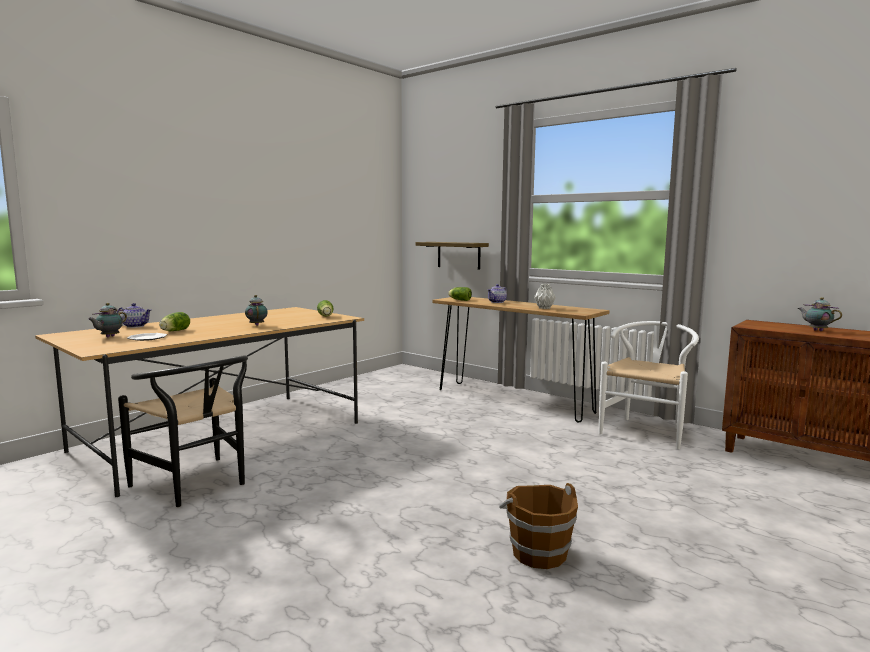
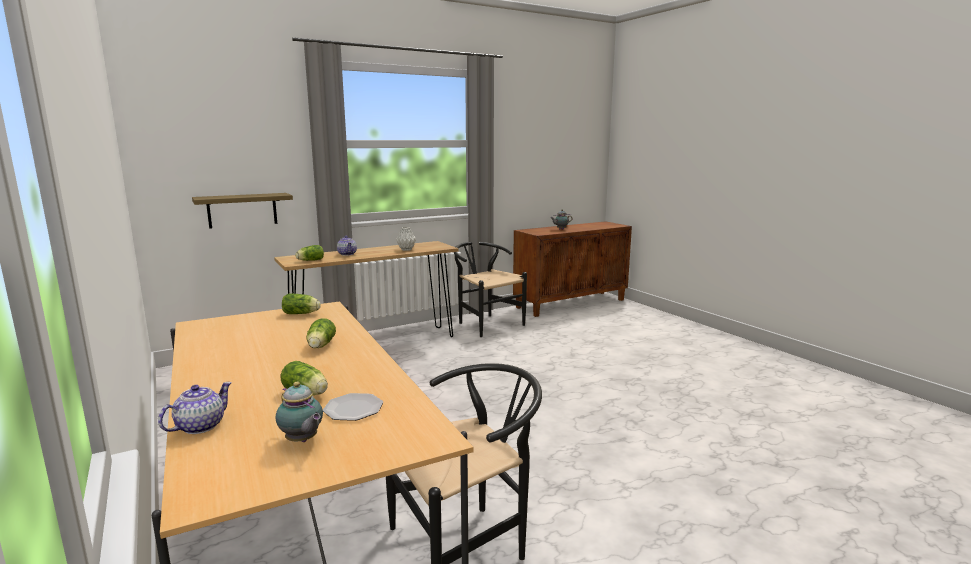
camera: 70 degrees left, 5 degrees up
(257, 325) = (320, 346): teapot -> lettuce
(538, 553) = (652, 396): brown bucket -> none
(646, 430) = (486, 323): white chair -> black chair

